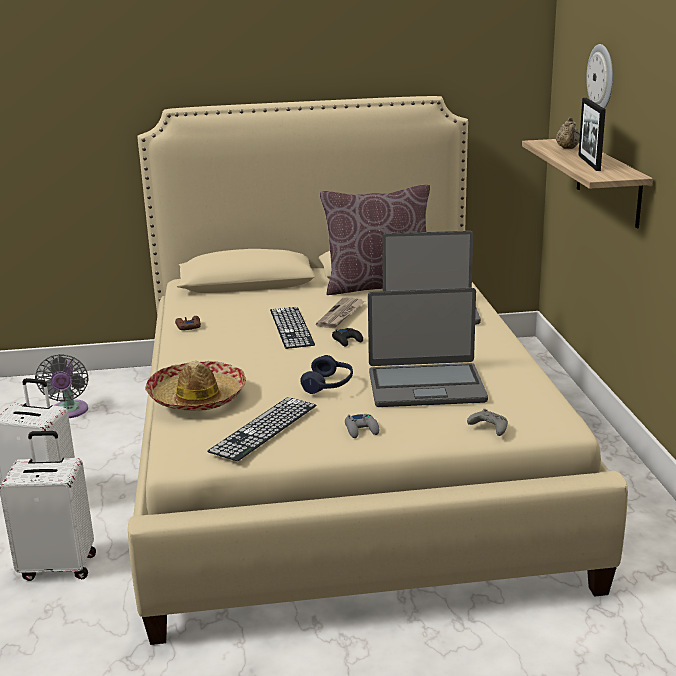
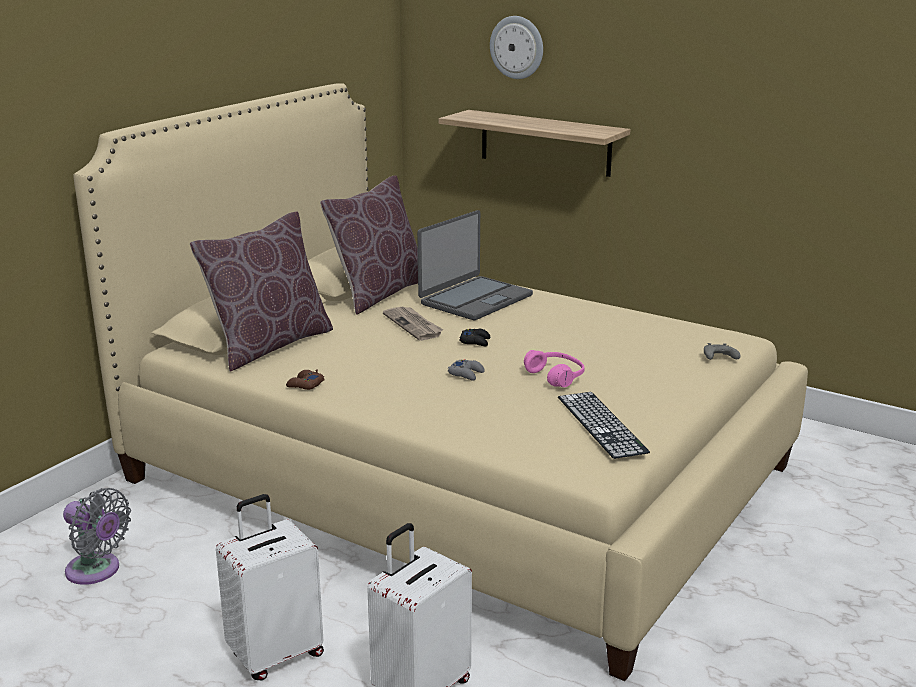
camera: 50 degrees left, 0 degrees up
(197, 397) = (491, 429): hat -> none
(233, 296) = (269, 345): none -> brown pillow
(291, 327) = (402, 349): keyboard -> none
(328, 385) = (555, 376): blue headphones -> pink headphones
(361, 430) = (655, 395): grey game controller -> grey game controller (466, 374)
(426, 386) = (613, 350): laptop -> none
(567, 148) = (498, 118): beige teapot -> none
(589, 163) = (553, 126): picture frame -> none

